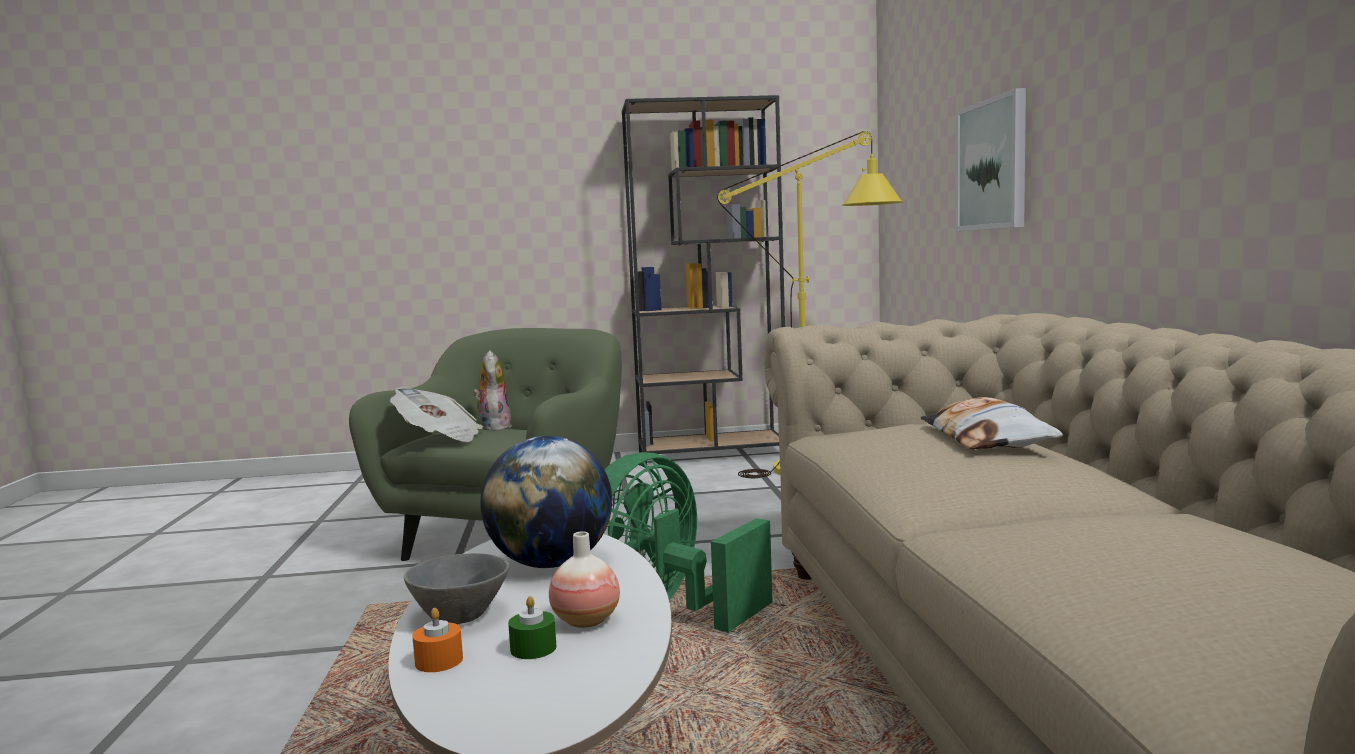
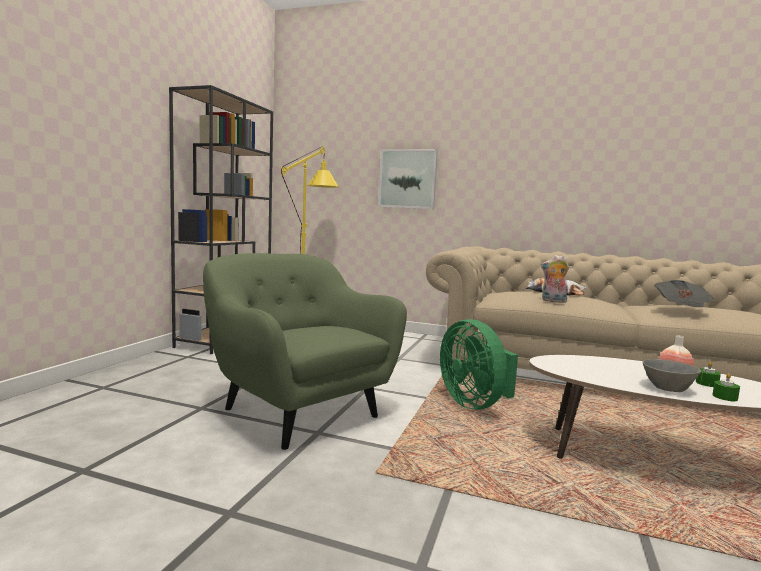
camera: 65 degrees left, 0 degrees up
(439, 661) = (725, 397): orange candle -> green candle
(440, 437) = (318, 338): newspaper -> newspaper (682, 308)
(493, 428) = (301, 328): plush toy -> plush toy (553, 301)
(551, 564) = (595, 367): globe -> none

